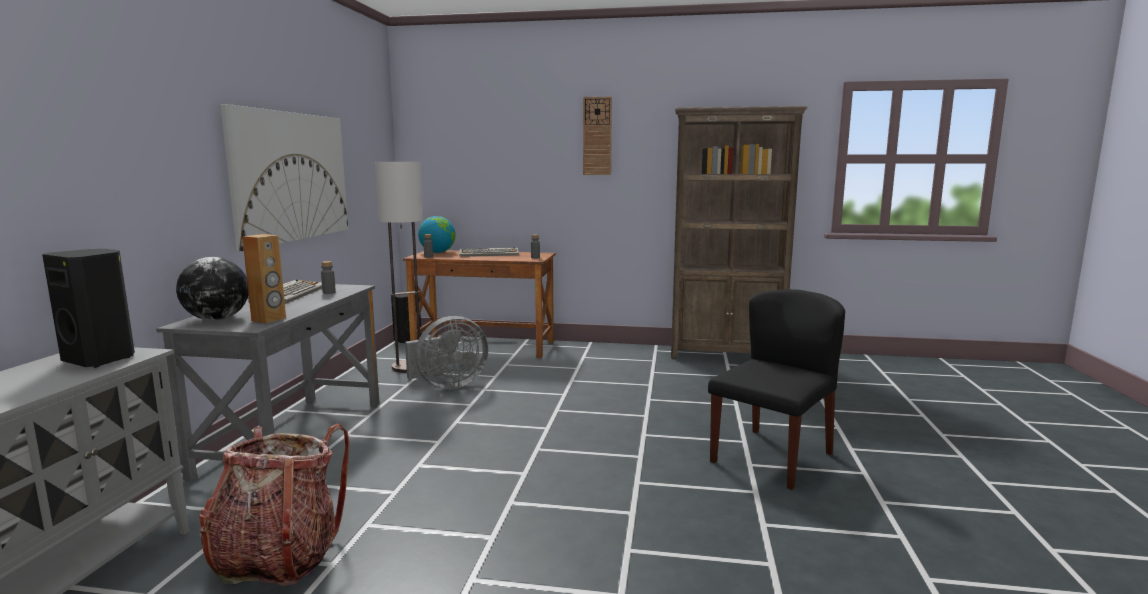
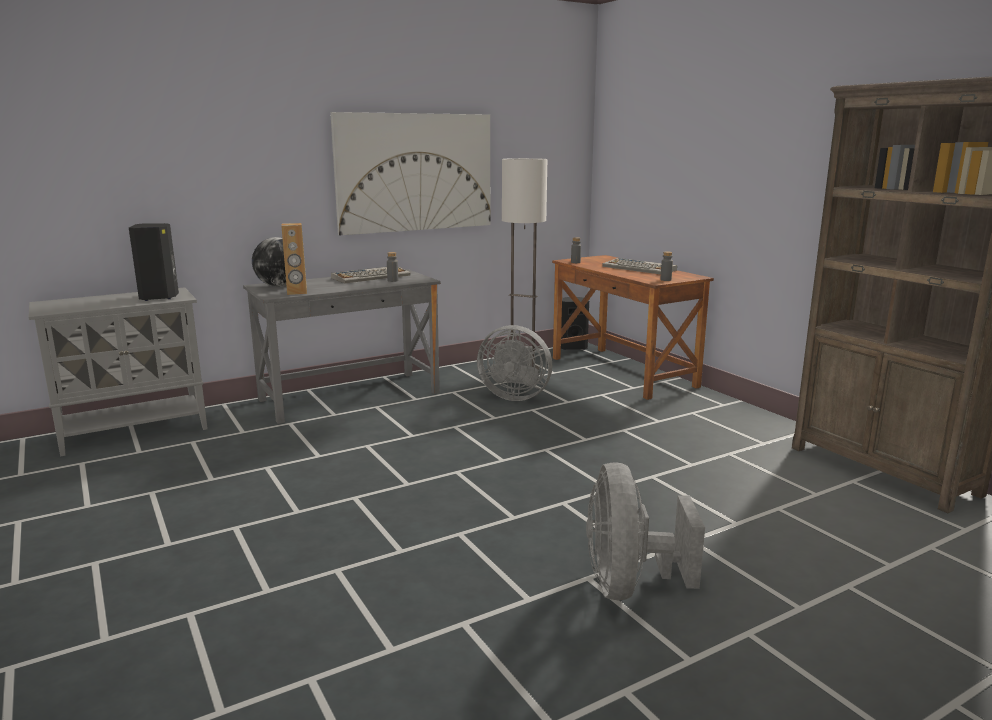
camera: 50 degrees right, 5 degrees up
(279, 558) = (203, 463): backpack -> none
(437, 252) = (601, 259): globe -> none
(597, 136) = (775, 127): wall clock -> none
(771, 457) = (628, 585): black chair -> grey fan

